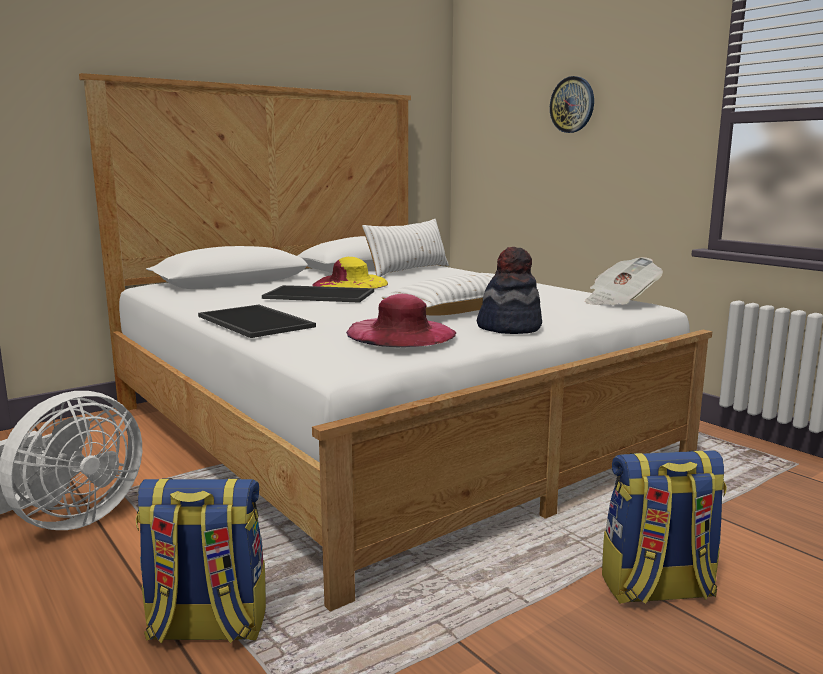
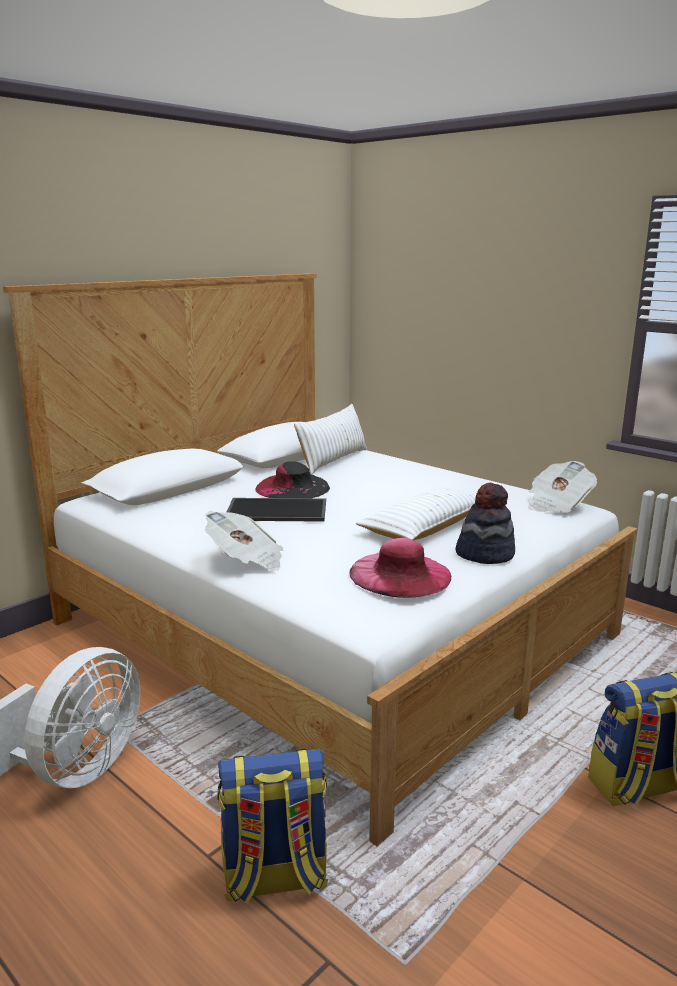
camera: 10 degrees left, 5 degrees up
(257, 321) = (246, 560): tray -> newspaper
(350, 284) = (292, 488): yellow hat -> black hat
(572, 104) = (484, 293): wall clock -> none

